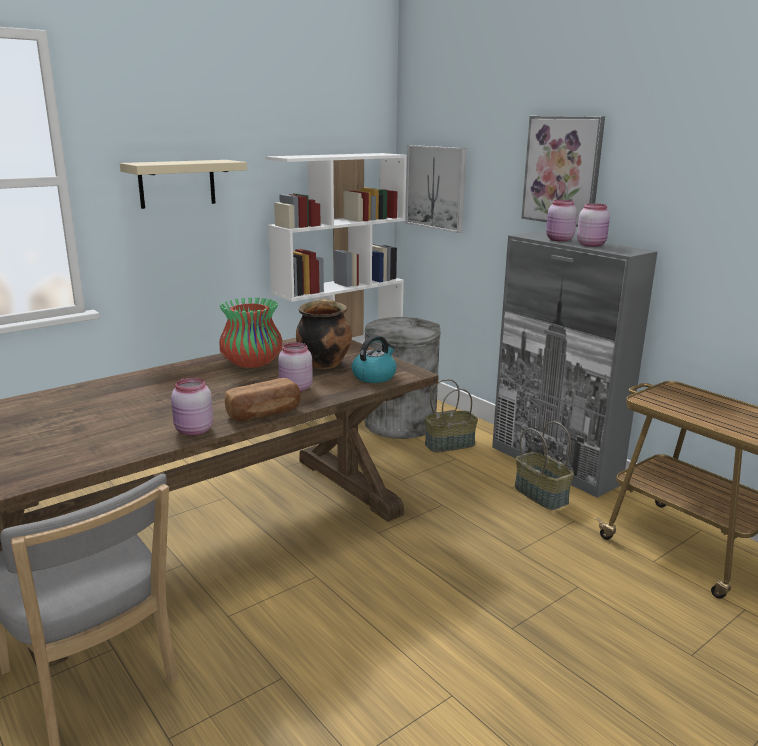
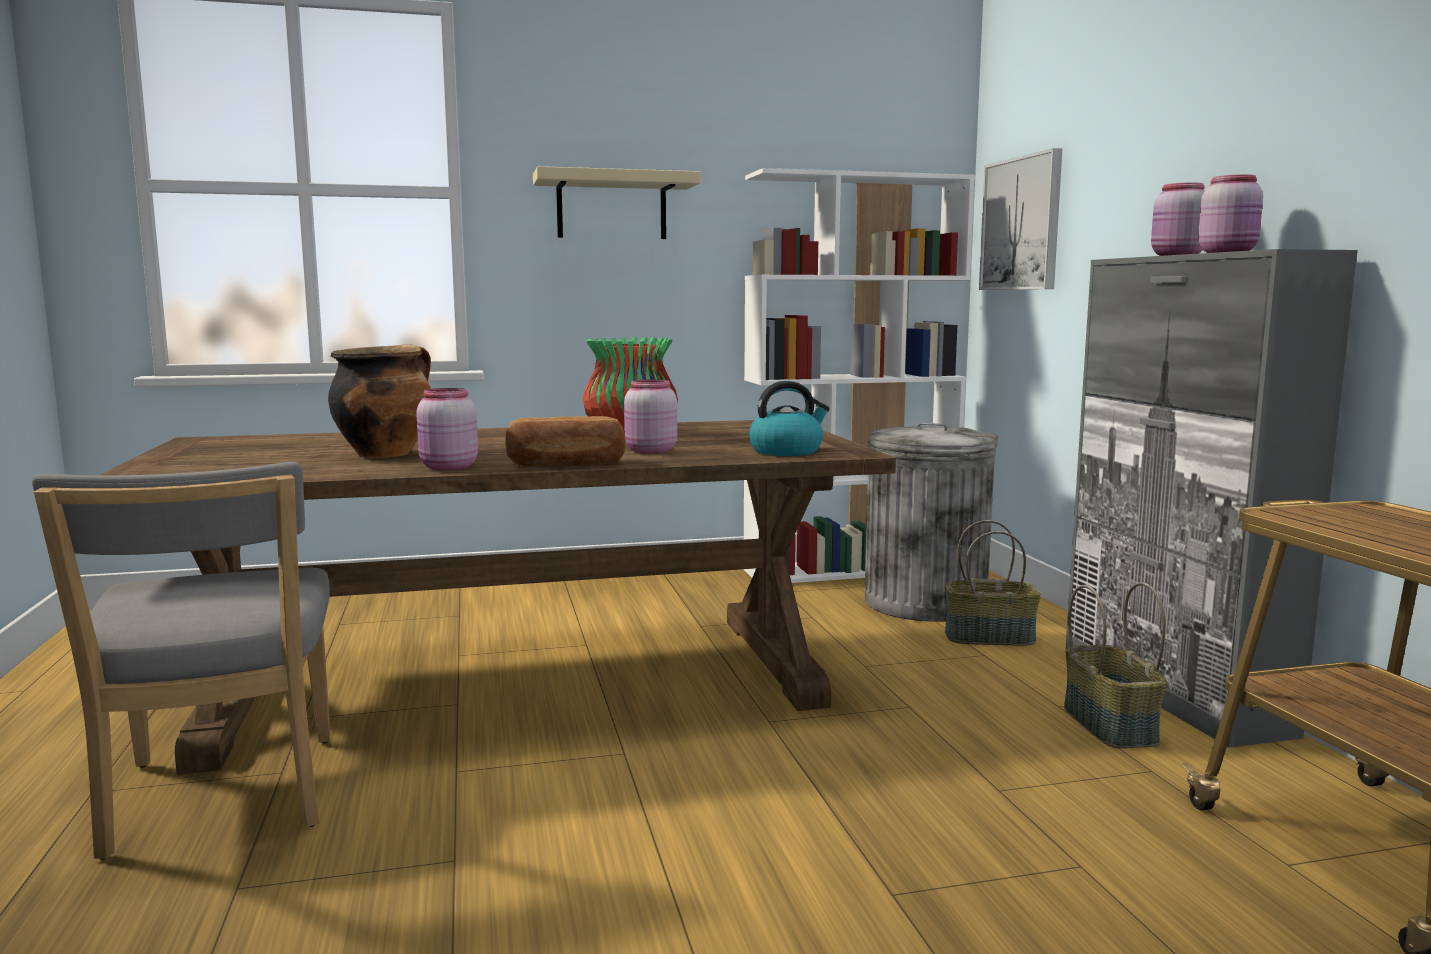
camera: 25 degrees right, 10 degrees down
(324, 363) = (730, 438): cooking pot -> cooking pot (386, 454)
(562, 170) = (1198, 144): picture -> none

